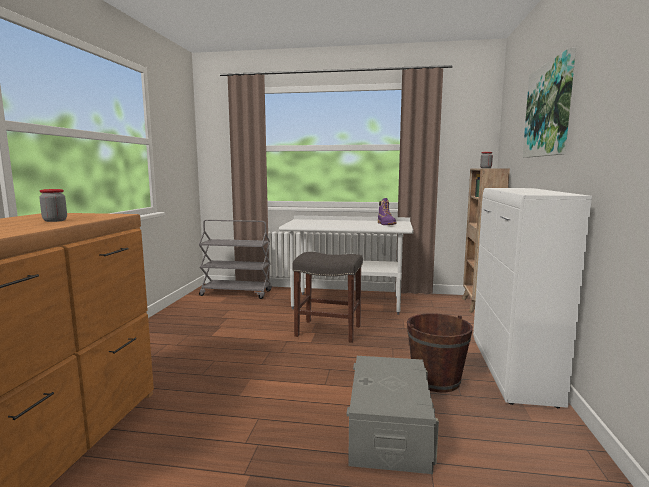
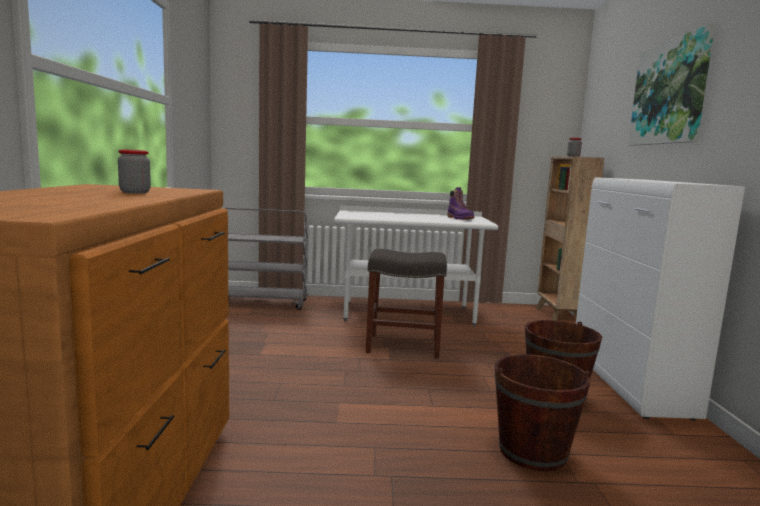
camera: 10 degrees left, 0 degrees up
(389, 430) = (532, 452): grey storage box -> brown bucket

